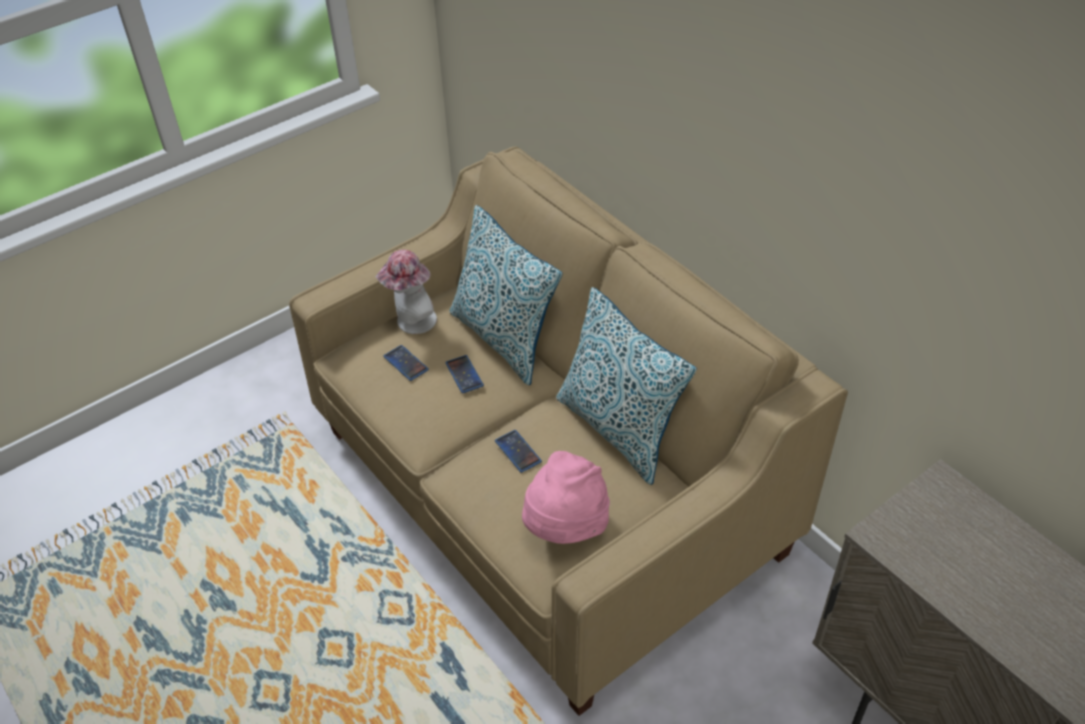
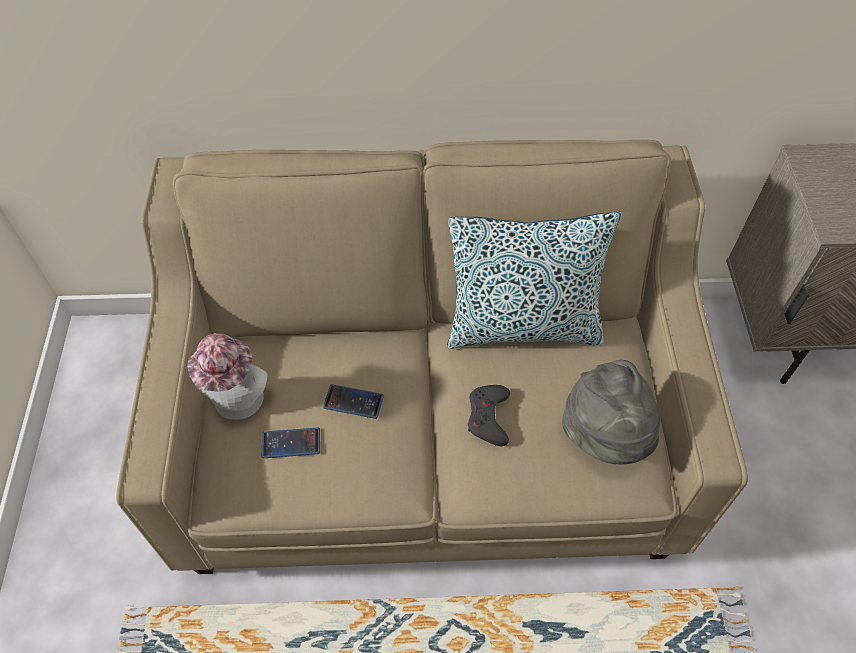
camera: 55 degrees left, 10 degrees up
(504, 339) = (334, 342): pillow -> none
(518, 451) = (488, 417): phone -> grey game controller
(565, 526) = (605, 434): pink hat -> grey hat

